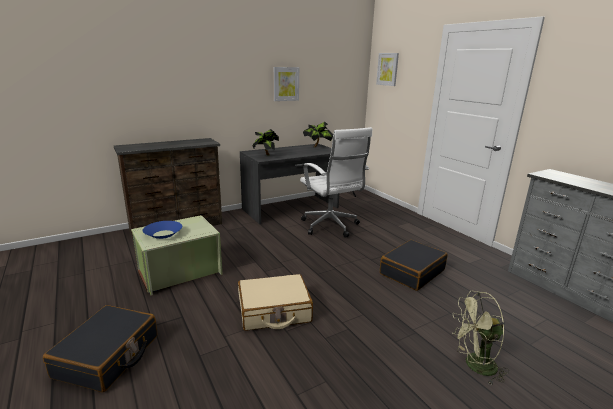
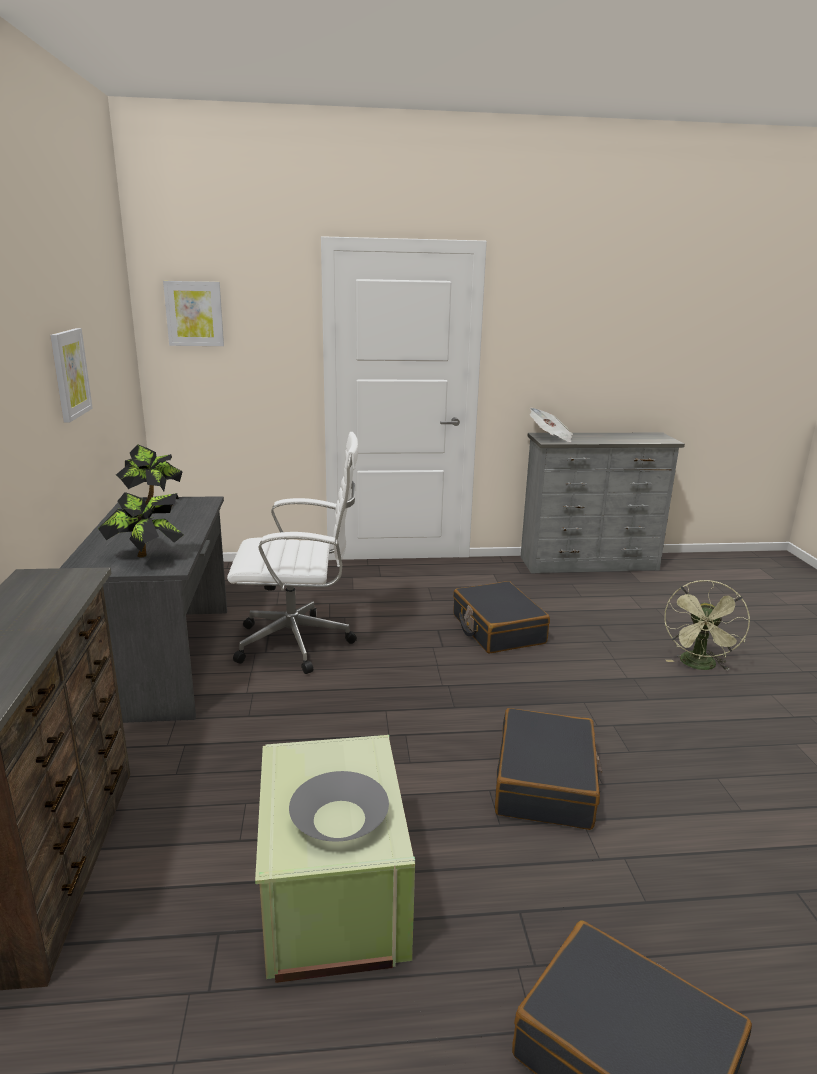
camera: 65 degrees left, 0 degrees up
(163, 234) = (339, 819): blue bowl -> grey bowl
(274, 311) = (545, 783): beige suitcase -> black suitcase
(553, 174) = (551, 437): none -> newspaper

